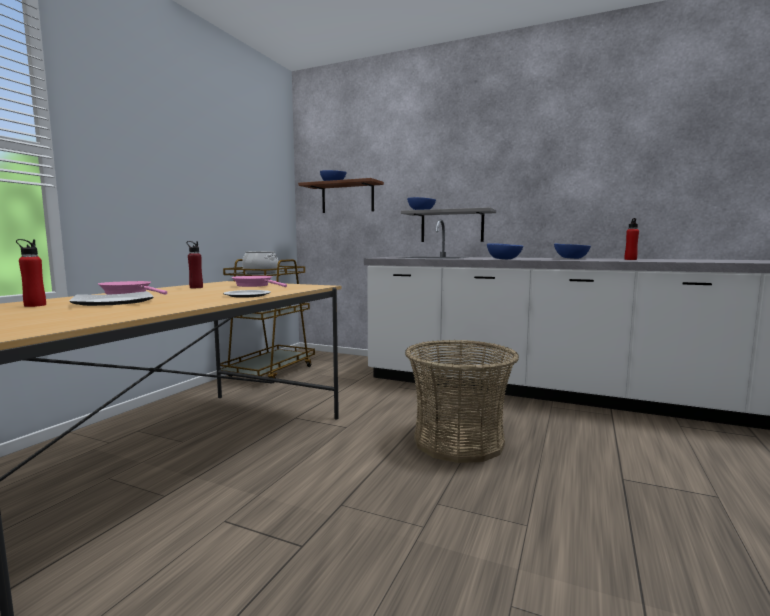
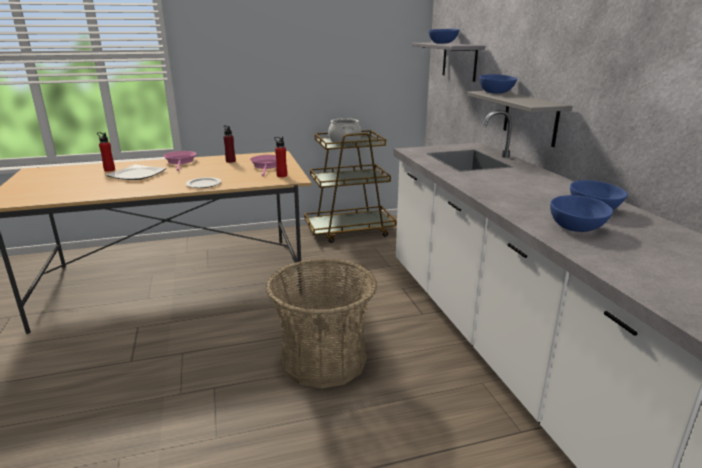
camera: 50 degrees right, 15 degrees up
(347, 198) = (459, 61): brown shelf -> grey shelf
(503, 259) = (481, 189): blue bowl -> blue bowl (575, 227)
(630, 259) = (630, 242): red bottle -> red bottle (281, 175)

